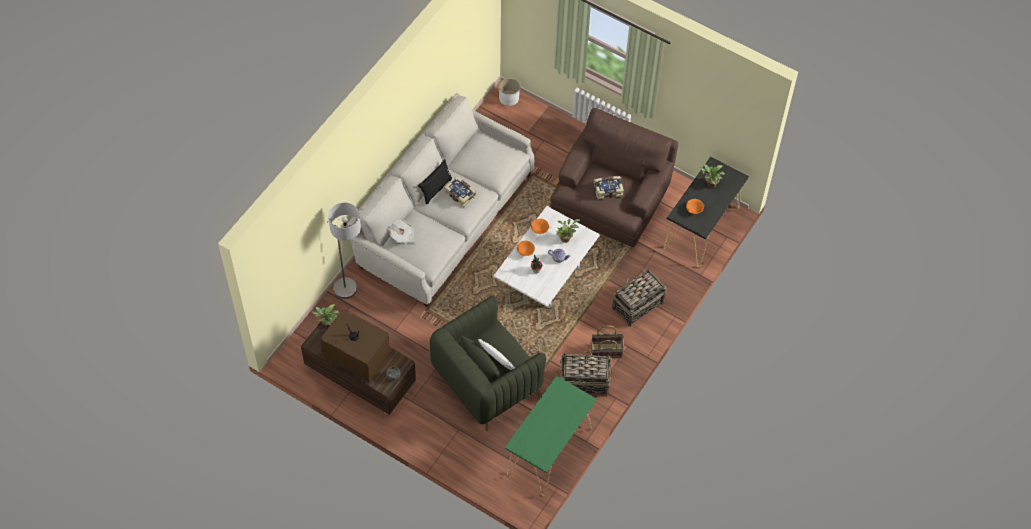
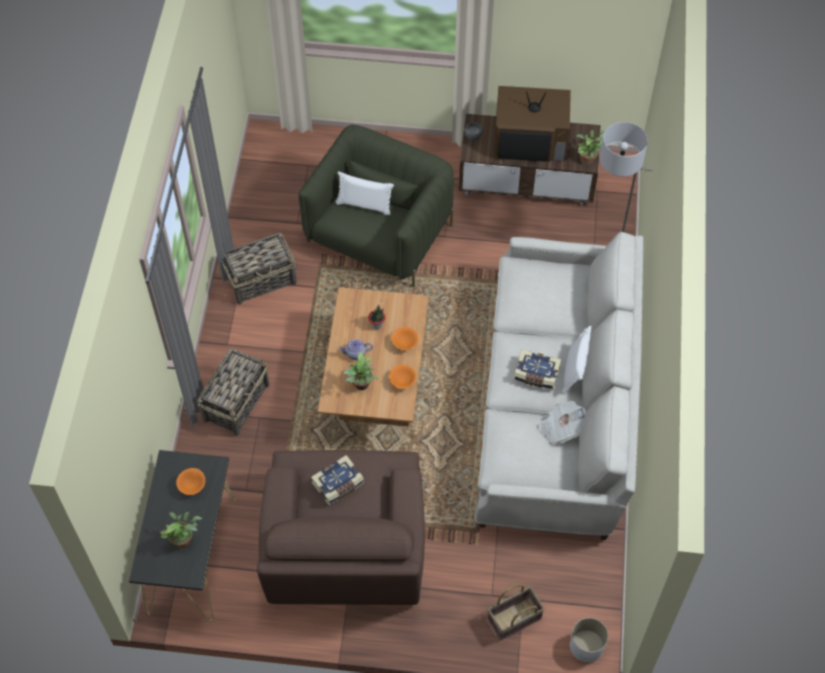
camera: 155 degrees right, 0 degrees up
(402, 236) = (573, 286): newspaper -> newspaper (561, 428)
(435, 189) = (574, 370): black pillow -> white pillow
(545, 278) = (376, 385): white coffee table -> brown coffee table
(549, 451) = (265, 190): green console table -> none
(606, 350) = (251, 328): basket -> basket (514, 620)

